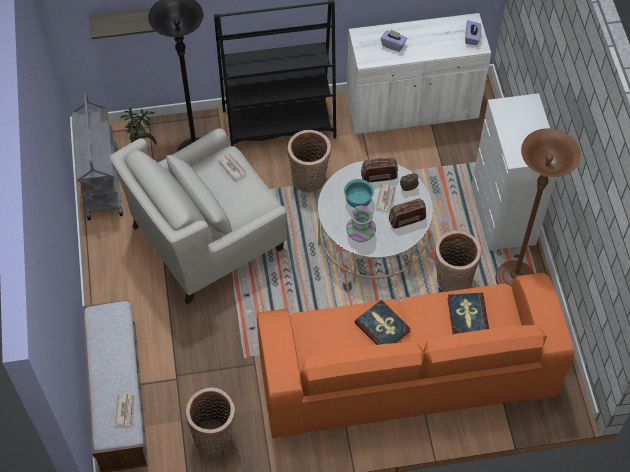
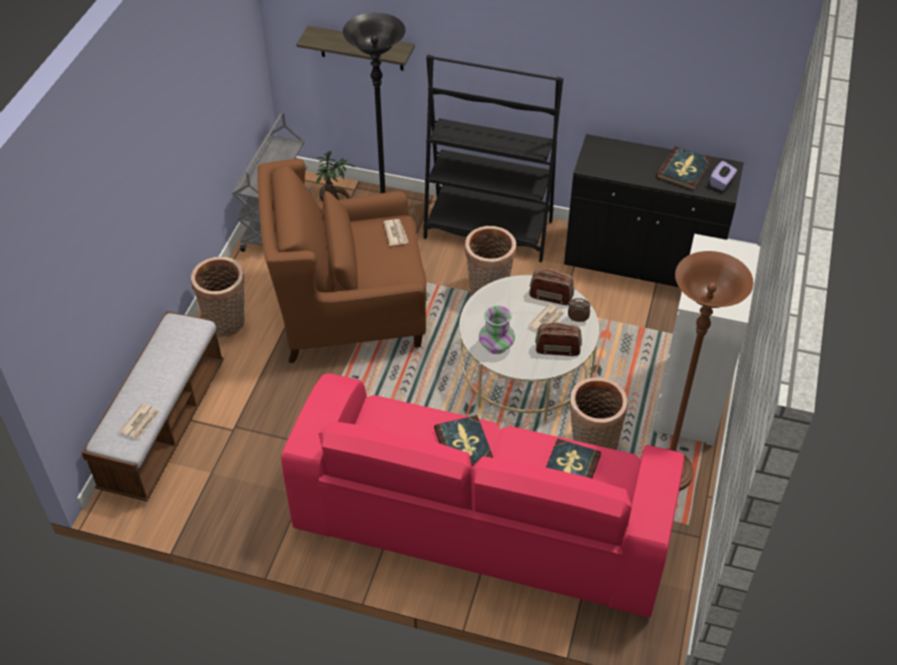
camera: 25 degrees right, 10 degrees down
(207, 237) = (349, 308): white armchair -> brown armchair
(214, 436) = (235, 502): basket -> basket (227, 324)
(358, 201) = (513, 313): turquoise bowl -> none
(393, 45) = (626, 162): purple tissue box -> none
(405, 374) = (482, 523): orange sofa -> pink sofa
(412, 108) = (642, 261): white cabinet -> black cabinet
(439, 37) = (683, 171): none -> book

